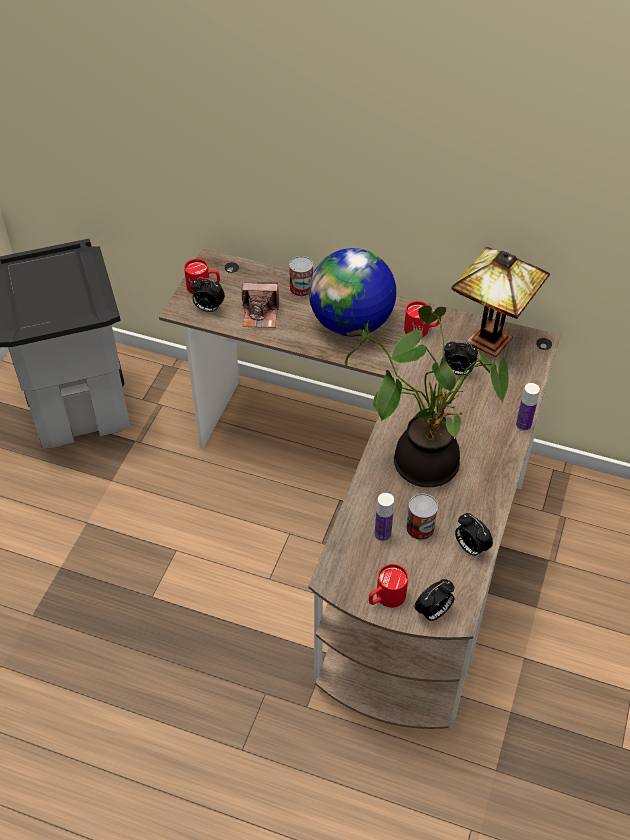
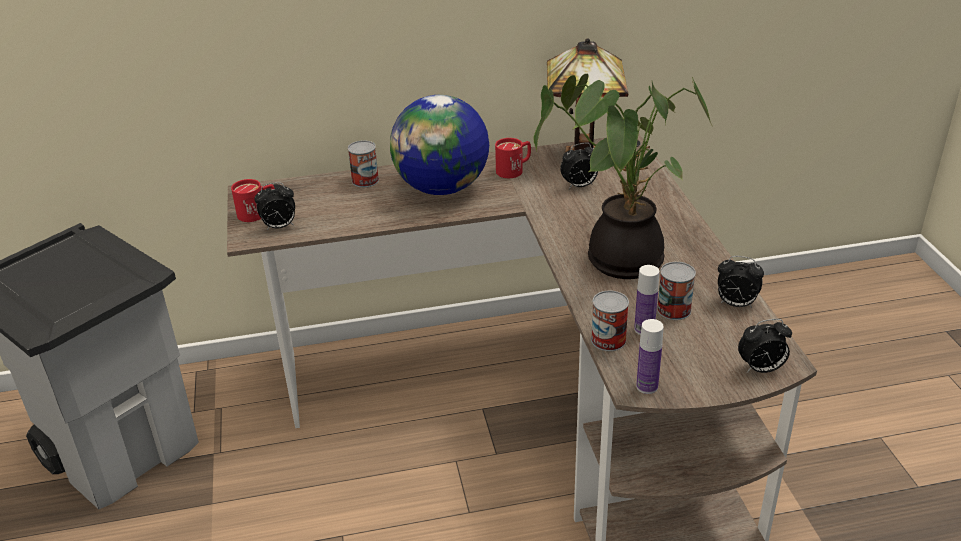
camera: 30 degrees left, 15 degrees down
(260, 315) = (341, 212): camera -> none
(349, 530) = (608, 340): none -> can
(385, 598) = (704, 379): red mug -> none
(433, 613) = (761, 369): alarm clock -> alarm clock turned 60 degrees clockwise
(523, 425) = (678, 200): bottle -> bottle (647, 386)

